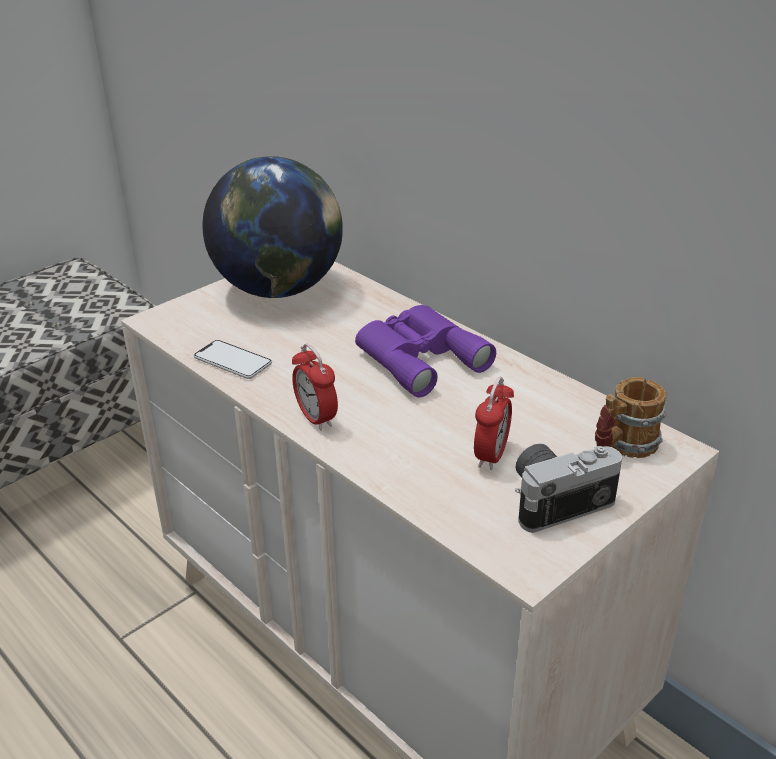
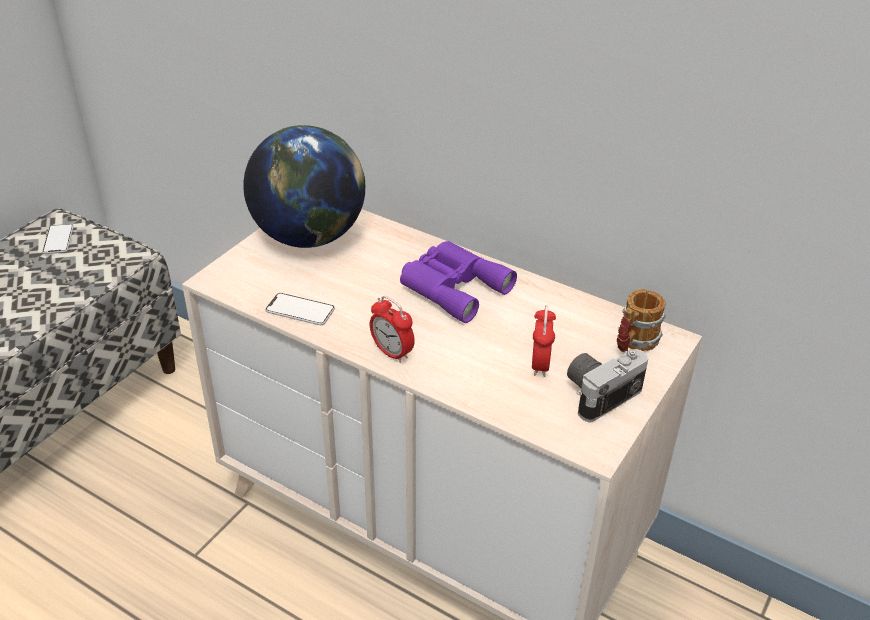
camera: 15 degrees left, 5 degrees up
(65, 285) = (58, 240): none -> phone

